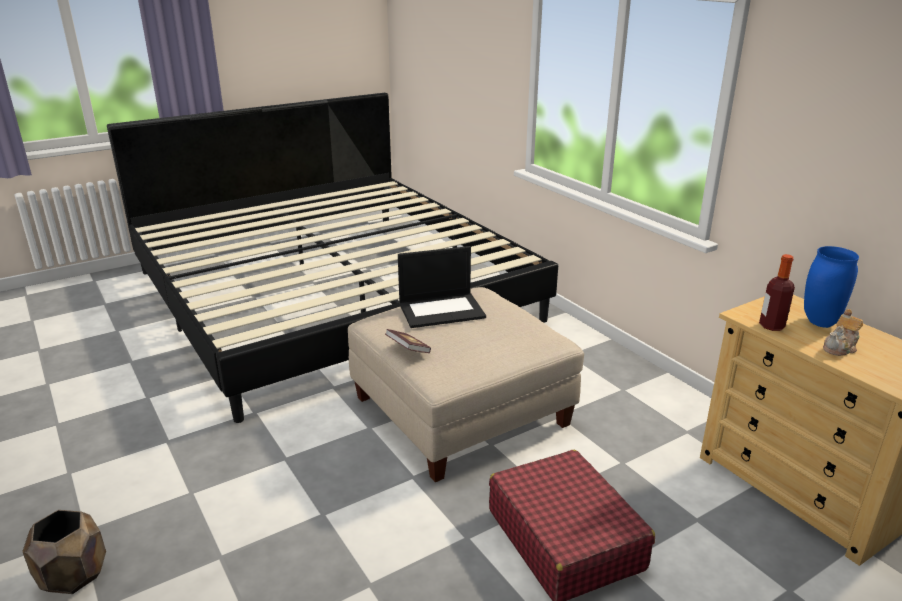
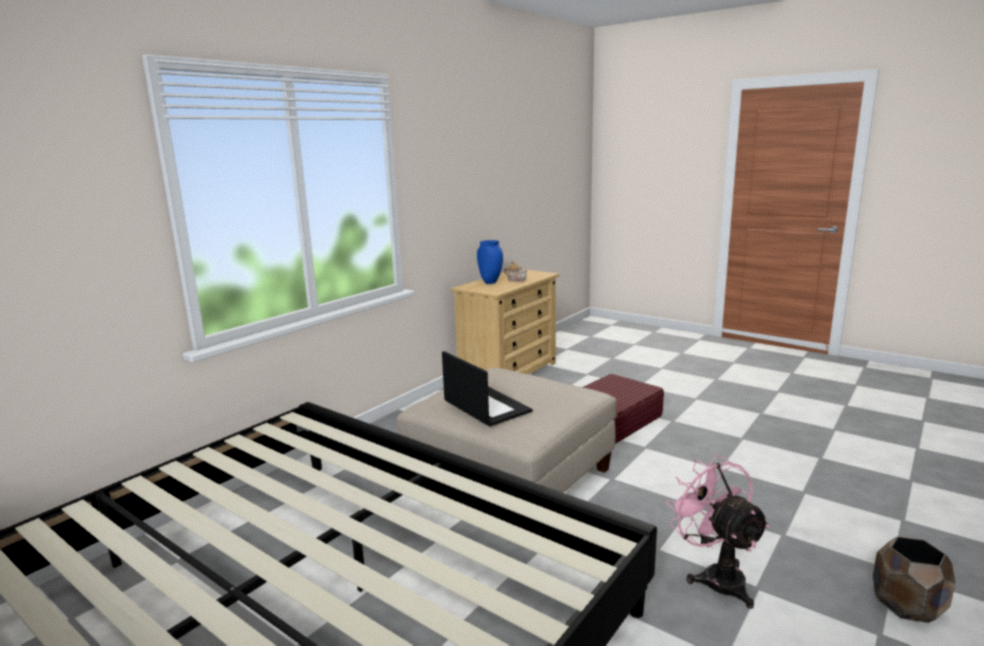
camera: 110 degrees left, 10 degrees down
(225, 476) = (716, 576): none -> pink fan
(408, 350) = (565, 408): book -> none
(771, 326) = (504, 288): bottle -> none

